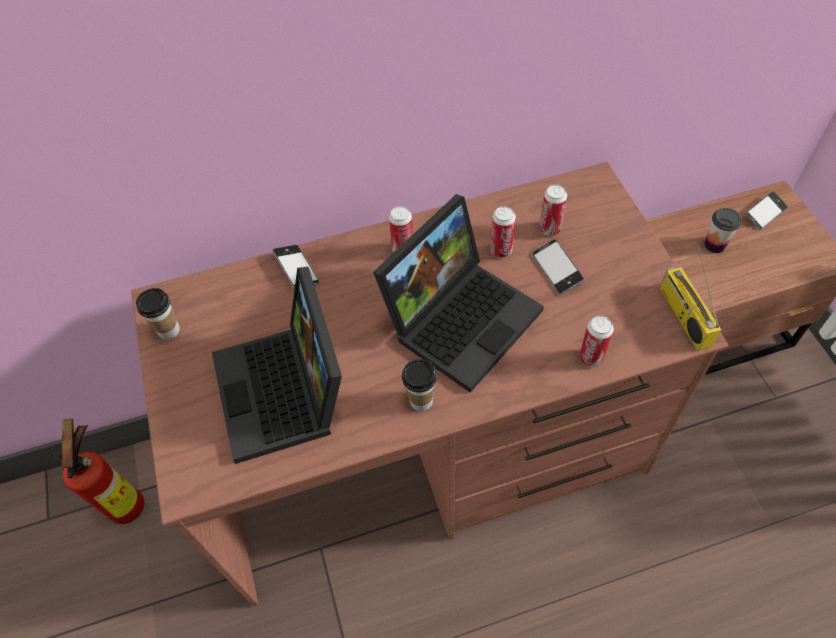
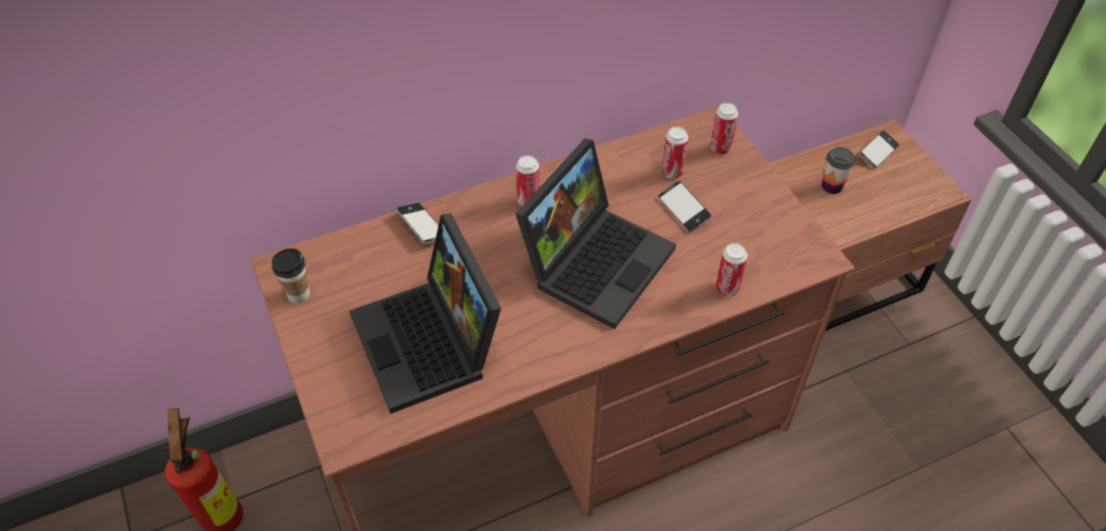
camera: 10 degrees left, 5 degrees down
(421, 400) = (567, 340): cup -> none
(501, 250) = (626, 195): can -> can (720, 148)
(683, 316) = (809, 244): radio -> none

